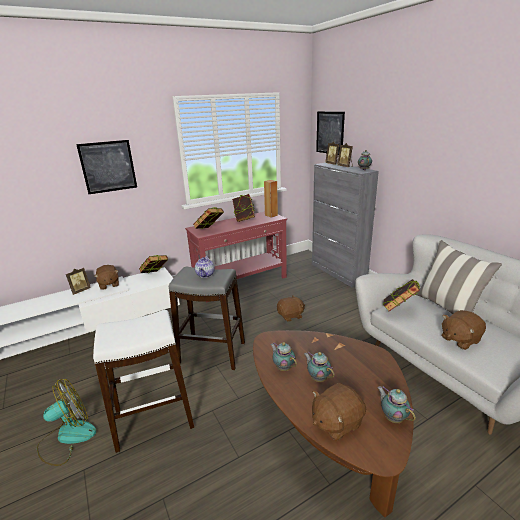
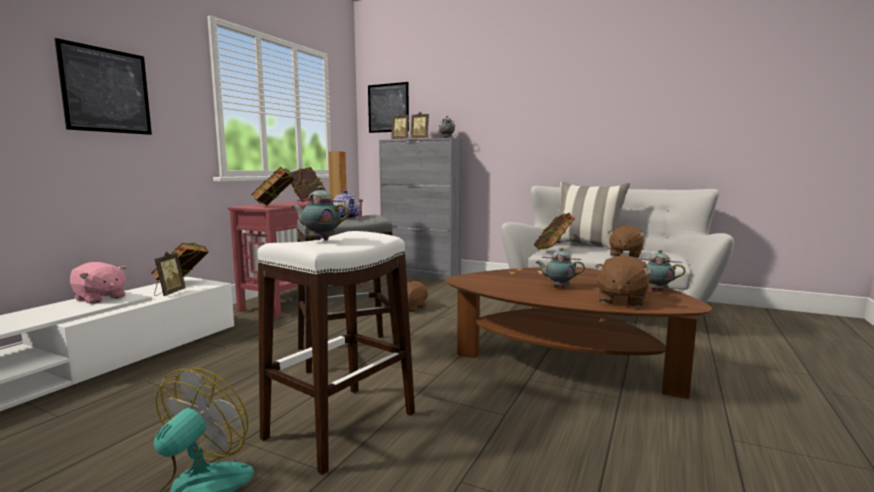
camera: 35 degrees left, 15 degrees down
(80, 290) = (39, 311): picture frame -> picture frame (169, 293)
(109, 284) = (99, 298): brown plush toy -> pink plush toy
(283, 367) = (513, 288): teapot -> teapot (320, 240)

